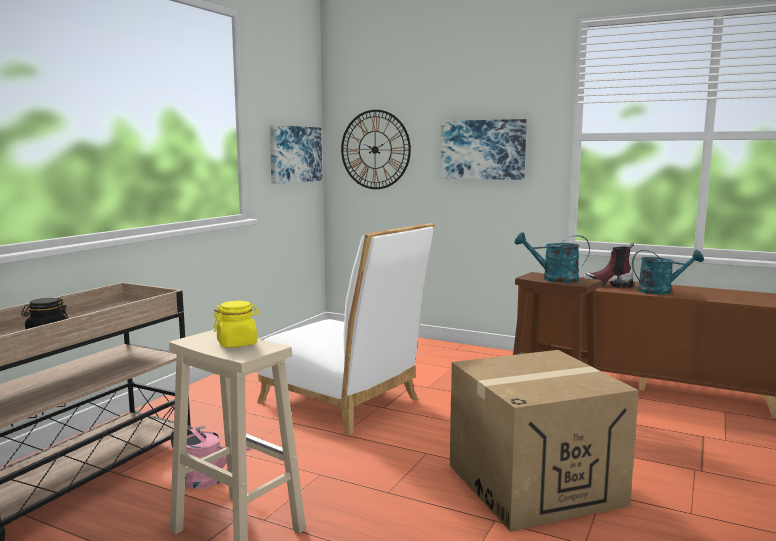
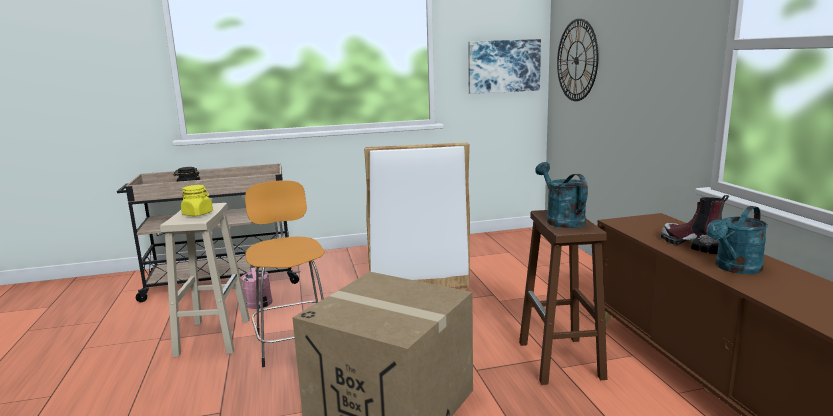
camera: 50 degrees right, 5 degrees up
(341, 488) = (293, 341): none -> orange stool
(483, 149) = (648, 61): picture -> none
(661, 291) = (734, 268): turquoise watering can -> turquoise watering can turned 90 degrees clockwise

